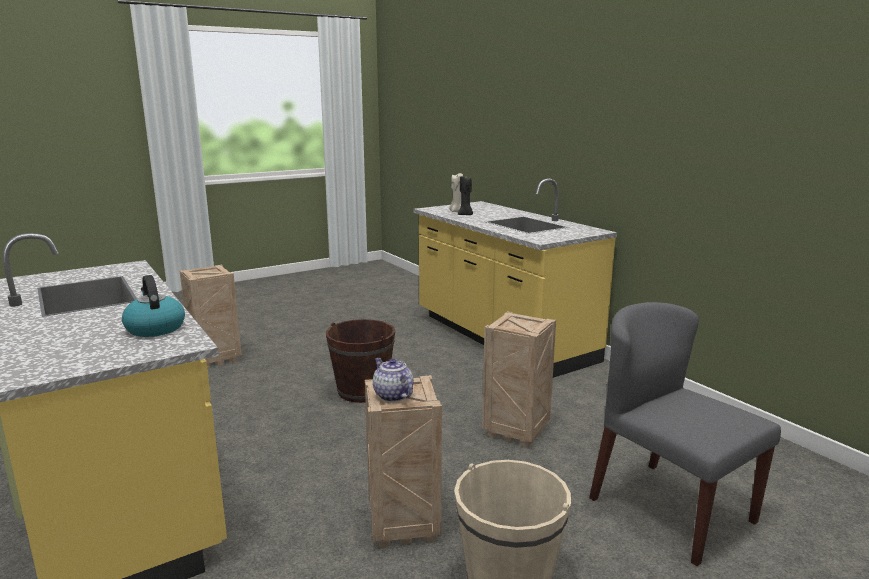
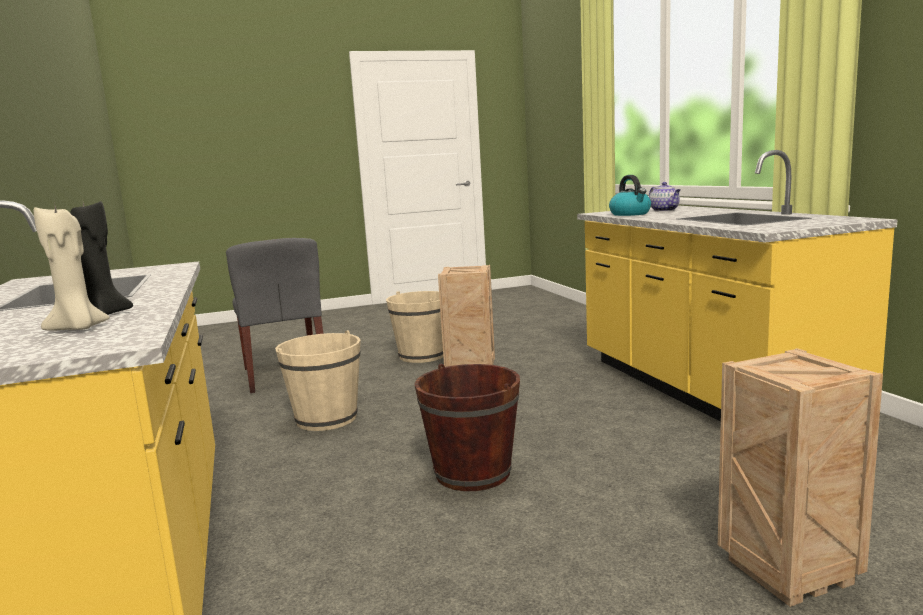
camera: 165 degrees left, 5 degrees down
(392, 395) = (471, 268): teapot -> teapot (665, 210)
(514, 431) = (326, 419): crate -> beige bucket

